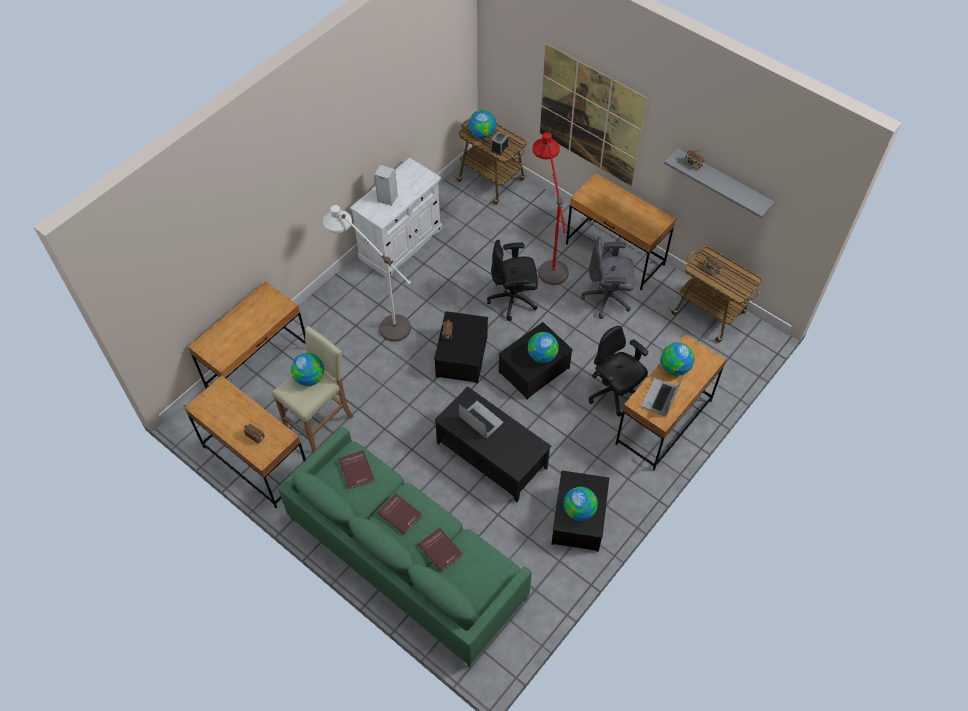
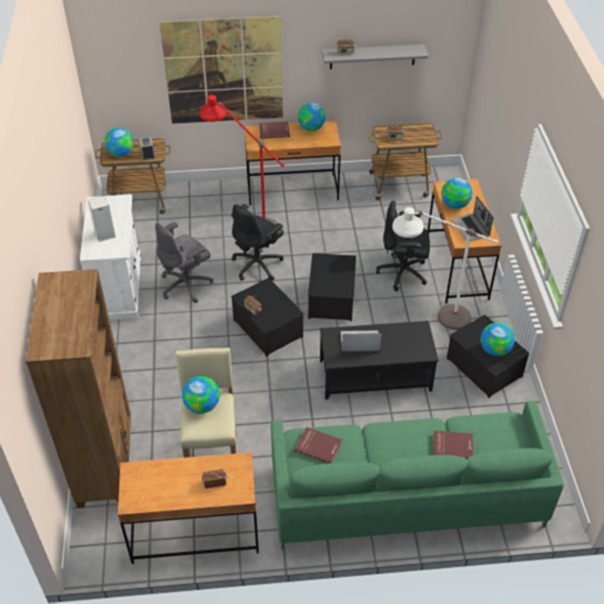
camera: 45 degrees left, 10 degrees down
(258, 368) = (106, 463): brown desk -> brown bookcase
(377, 317) = (165, 350): white floor lamp -> white floor lamp (431, 320)
(400, 514) = (392, 448): red book -> red book (274, 131)
(542, 356) = (340, 274): globe -> globe (311, 128)
(608, 299) = (323, 219): grey office chair -> grey office chair (186, 285)

